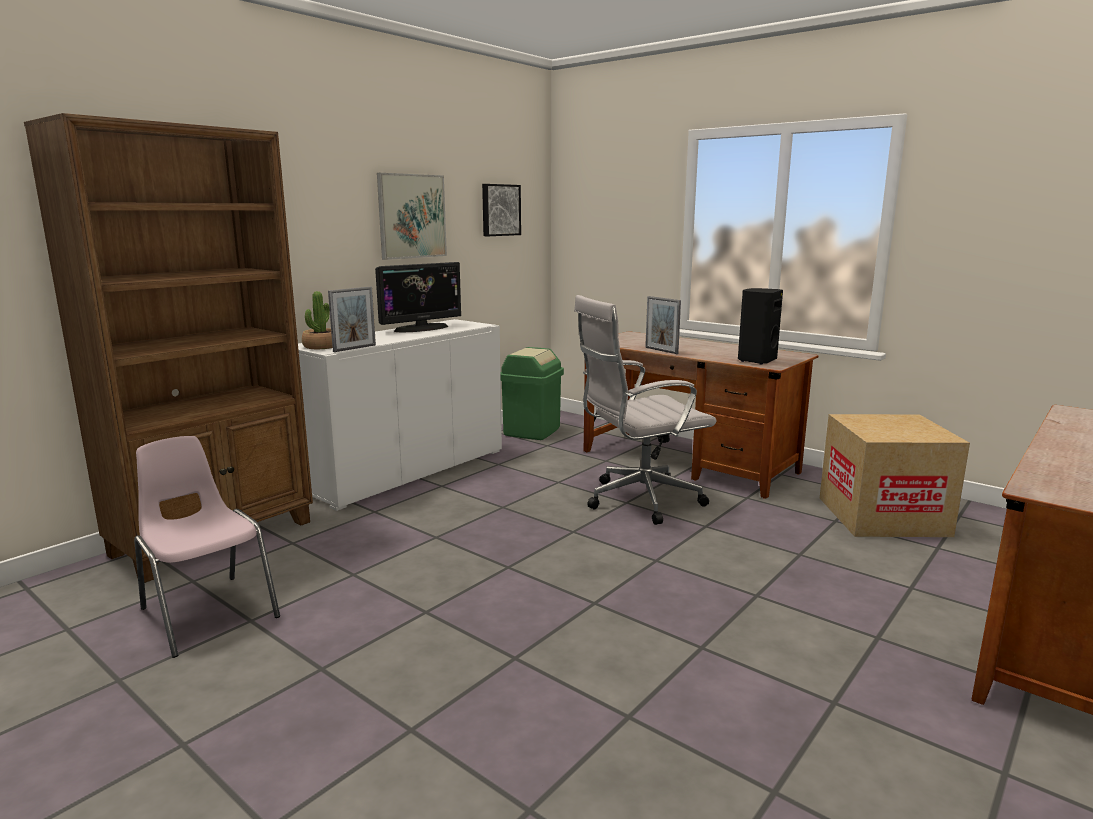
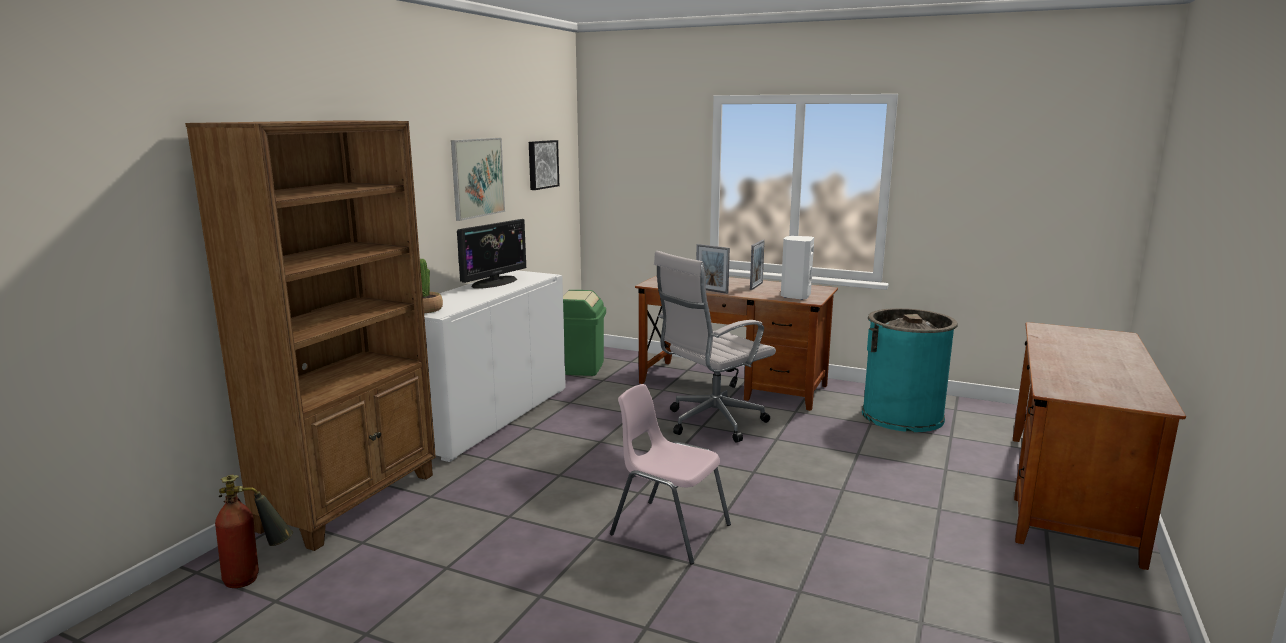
camera: 15 degrees left, 0 degrees up
(71, 603) = (256, 578): none -> fire extinguisher
(208, 612) = (401, 567): pink chair -> pink chair (668, 529)
(354, 348) = (460, 309): picture frame -> picture frame (756, 286)
(756, 360) = (795, 296): black speaker -> white speaker
(882, 516) = (902, 416): cardboard box -> turquoise trash can

